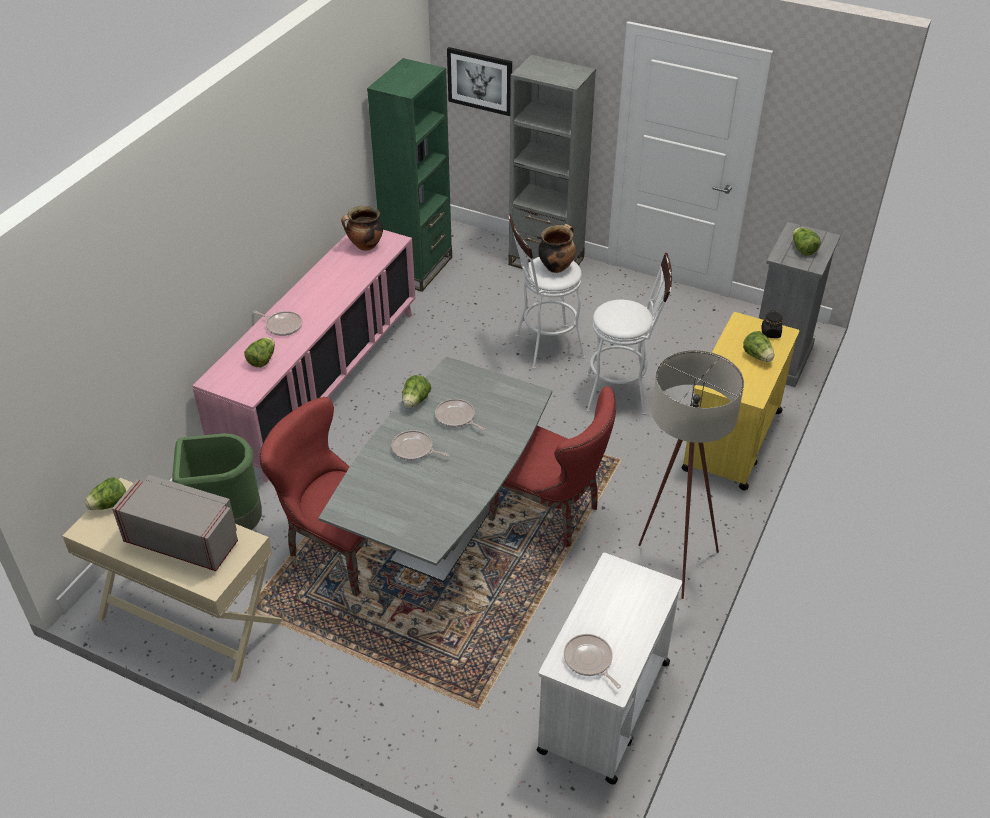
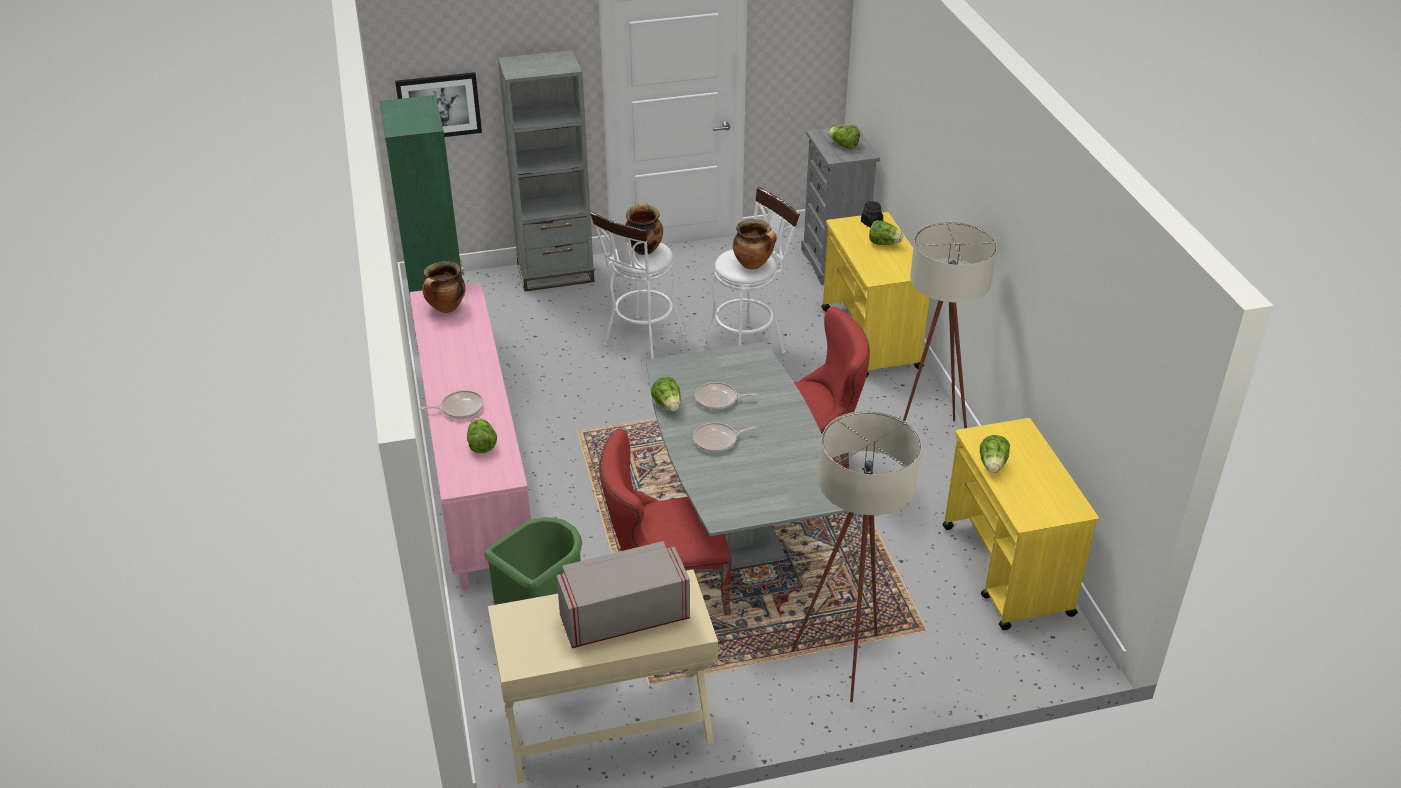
camera: 40 degrees left, 5 degrees down
(110, 505) = (512, 631): lettuce -> lettuce (993, 465)
(398, 687) = (848, 657): none -> beige floor lamp
(589, 660) = (1040, 503): frying pan -> none
(603, 707) = (1007, 571): white cart -> yellow cart
(625, 321) = (753, 264): none -> cooking pot

